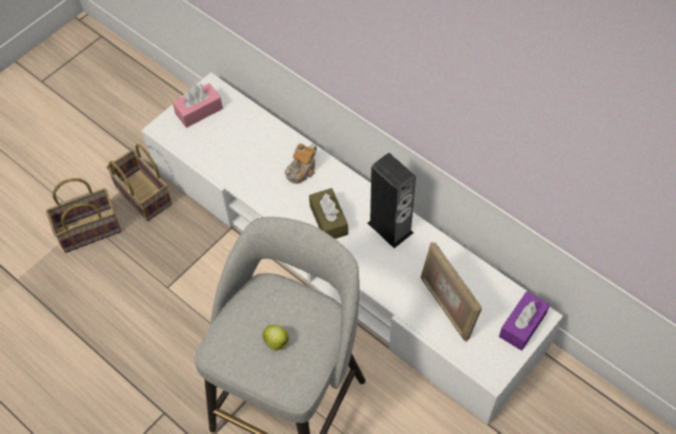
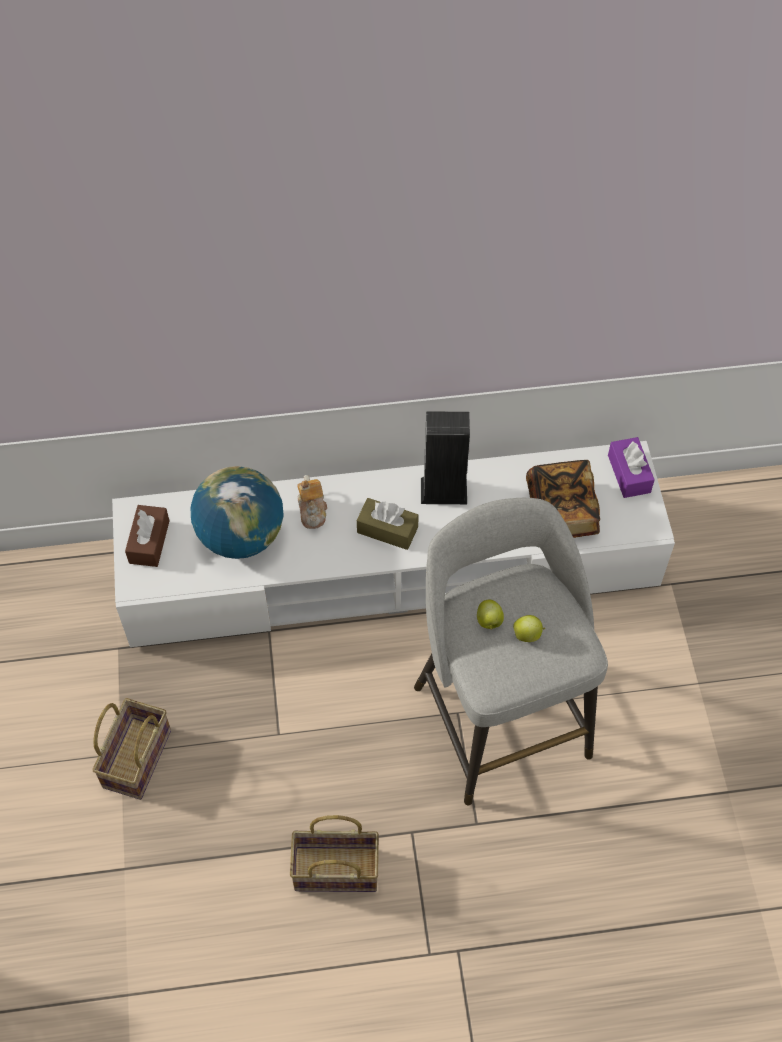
camera: 50 degrees left, 0 degrees up
(141, 195) = (146, 681): basket -> basket (334, 872)
(199, 111) = (149, 542): pink tissue box -> brown tissue box
(247, 150) = (241, 536): none -> globe
(265, 312) = (489, 622): none -> apple
(446, 307) = (561, 511): picture frame -> book

